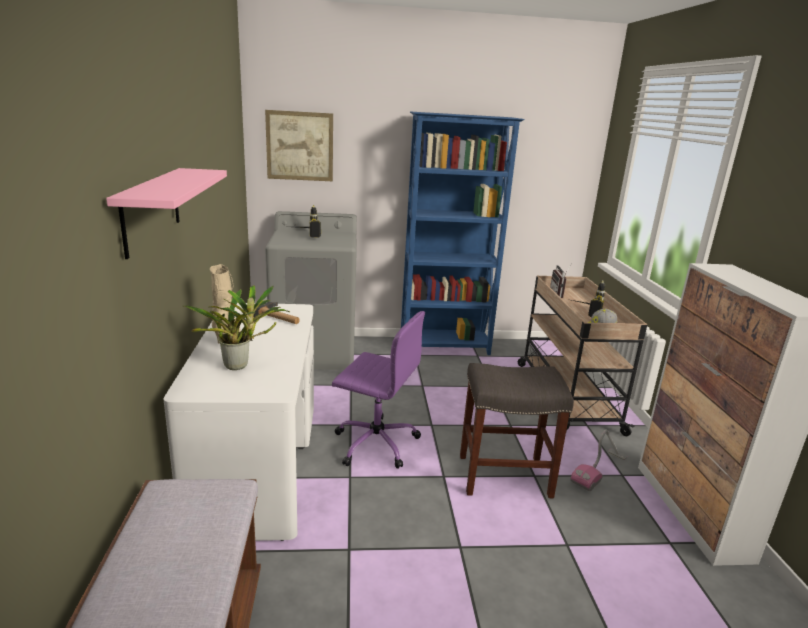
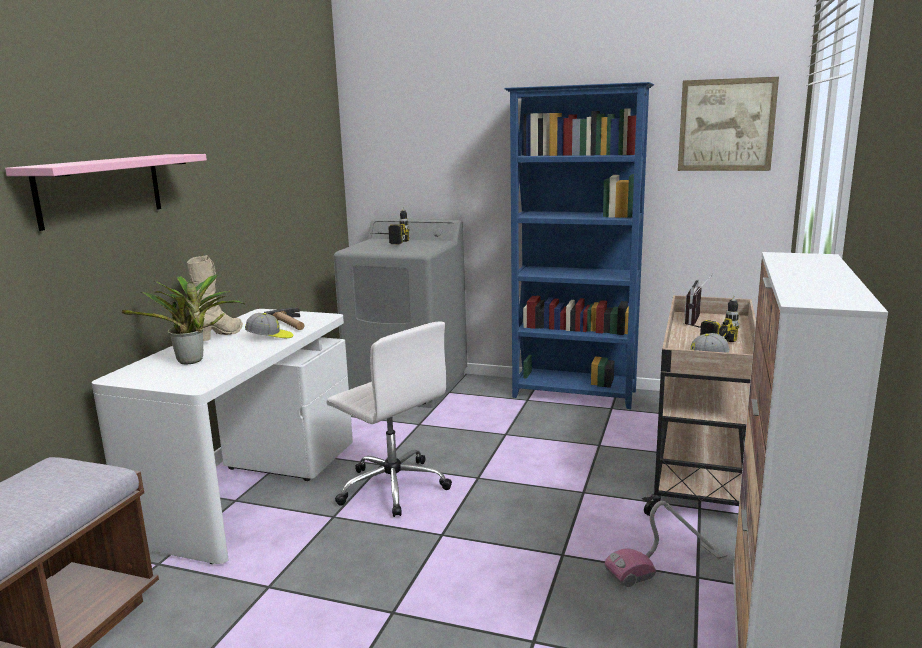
camera: 25 degrees right, 5 degrees down
(278, 333) = (270, 337): none -> cap
(300, 146) = (398, 141): picture -> picture (726, 125)
(374, 442) = (392, 486): purple office chair -> white office chair
(505, 475) = (522, 547): grey stool -> none

